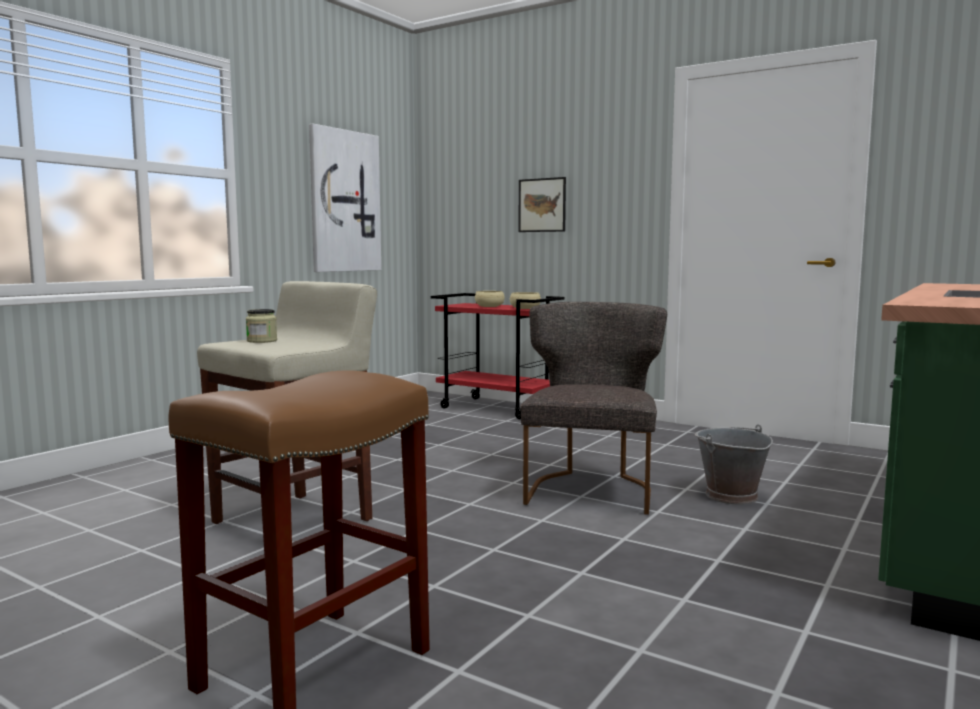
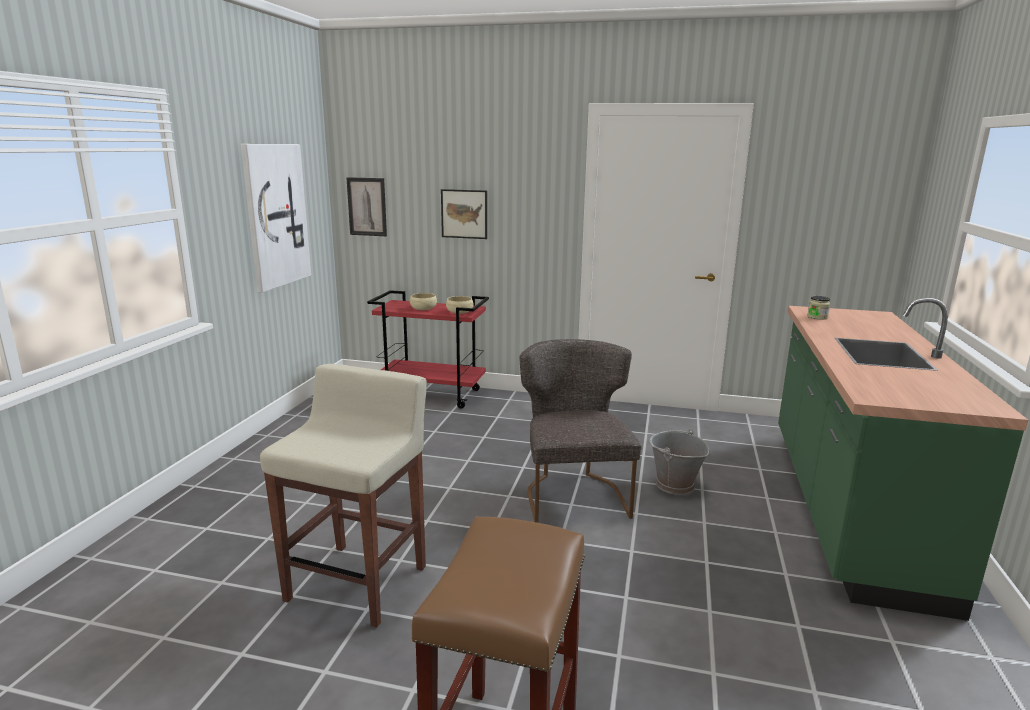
camera: 20 degrees left, 10 degrees up
(262, 341) = (322, 437): jar -> jar (817, 317)
(448, 205) = (367, 207): none -> picture

